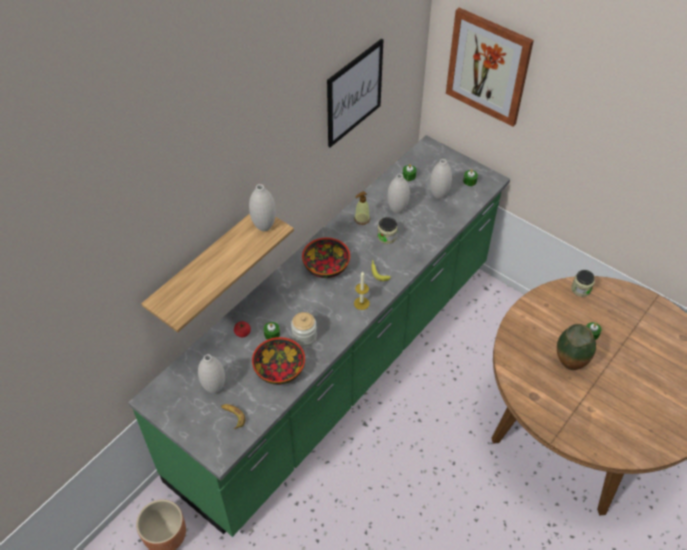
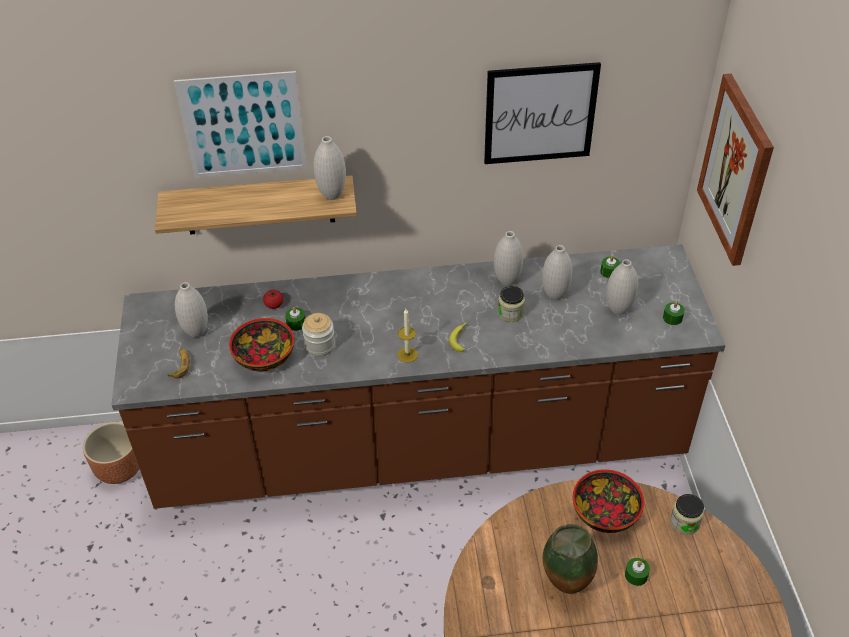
camera: 45 degrees right, 5 degrees down
(192, 212) = (243, 125): none -> picture
(327, 266) = (418, 300): bowl -> bowl (606, 513)
(343, 364) = (426, 446): green counter -> brown counter
(362, 219) = (507, 281): soap dispenser -> white vase

